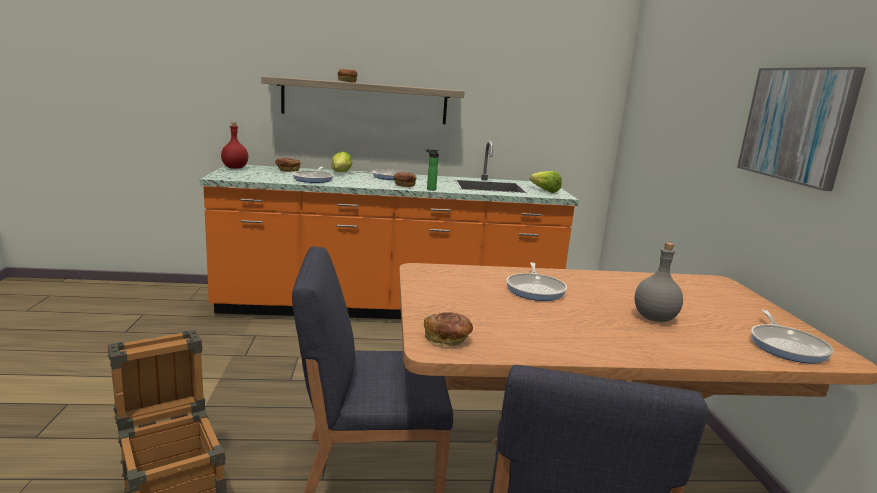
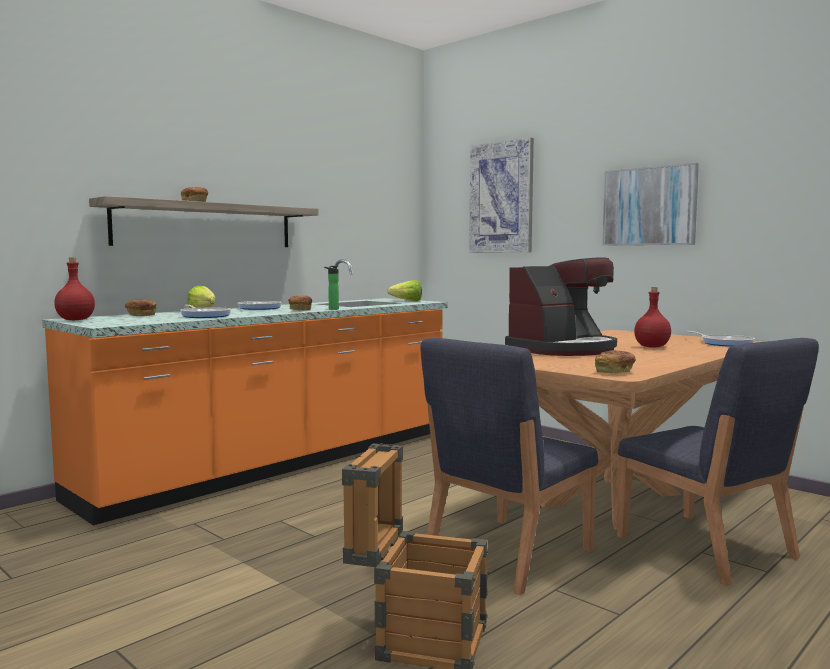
camera: 40 degrees left, 10 degrees down
(535, 289) = (563, 350): frying pan -> coffee machine
(655, 318) = (652, 347): grey bottle -> red bottle
(676, 90) = (501, 197): none -> picture

